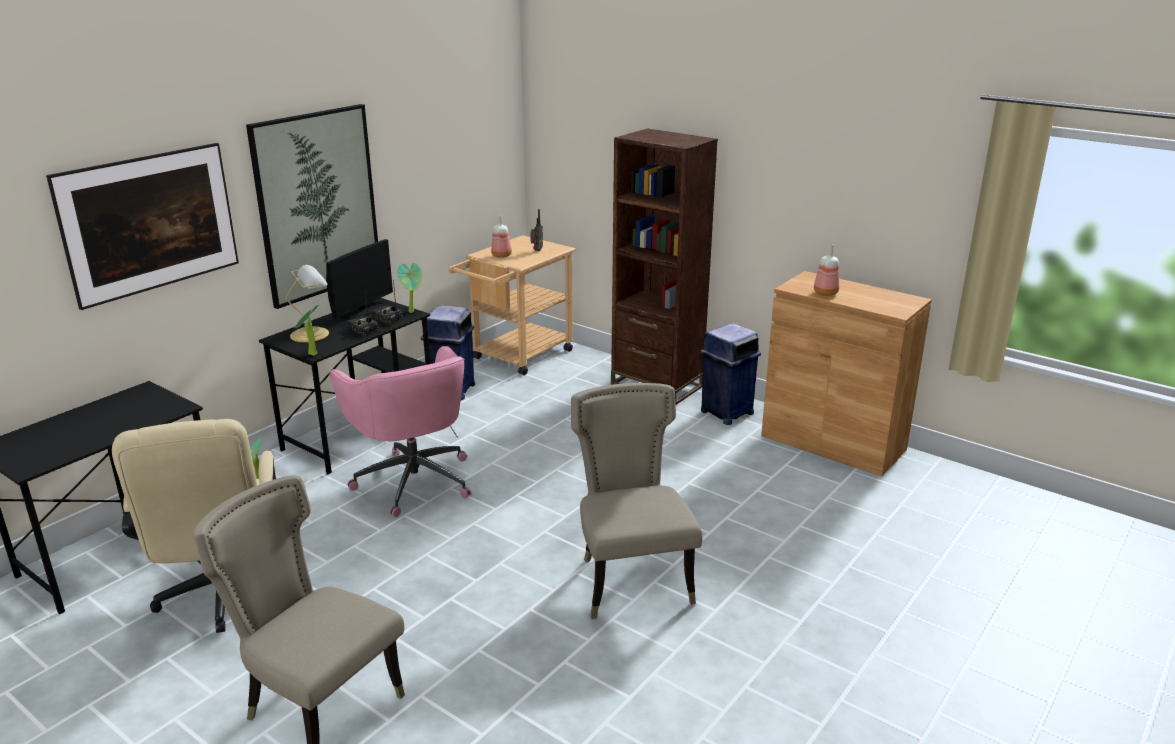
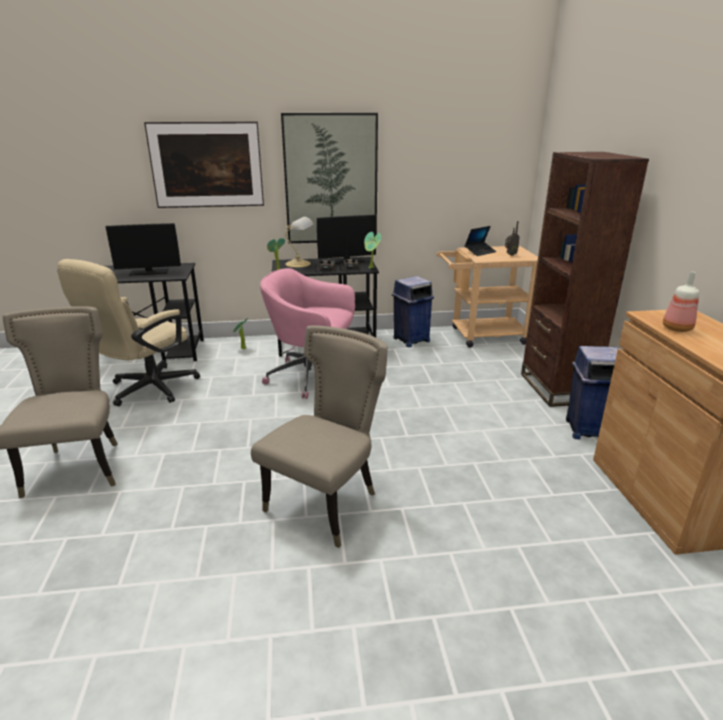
camera: 45 degrees right, 0 degrees up
(114, 418) = (149, 272): none -> monitor
(413, 479) = (311, 377): pink office chair -> pink office chair turned 90 degrees clockwise
(501, 255) = (480, 252): bottle -> laptop

